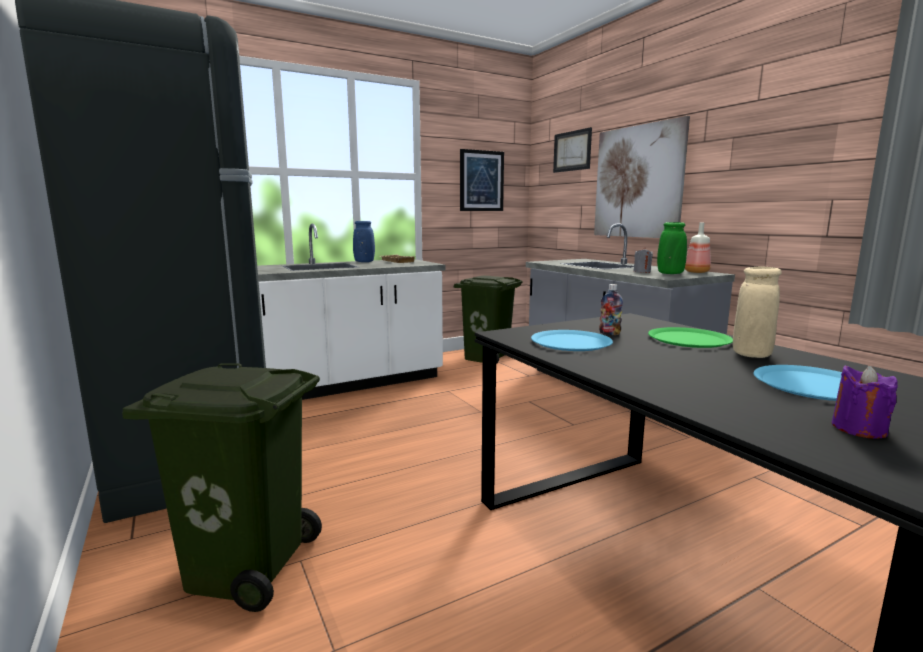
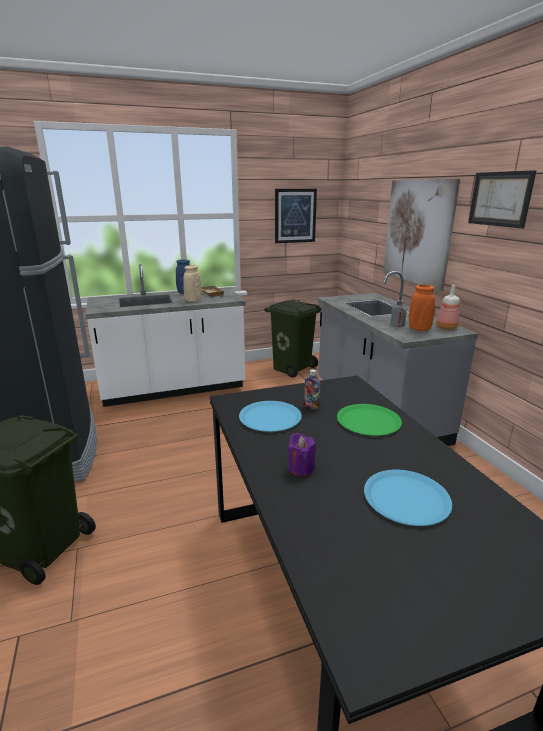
camera: 10 degrees right, 10 degrees up
(572, 151) = (372, 192): picture -> picture (500, 199)
(670, 273) = (419, 329): green vase -> orange vase
(751, 355) = (398, 449): beige vase -> beige vase (193, 301)
(858, 429) = (381, 560): purple candle -> purple candle (301, 468)

